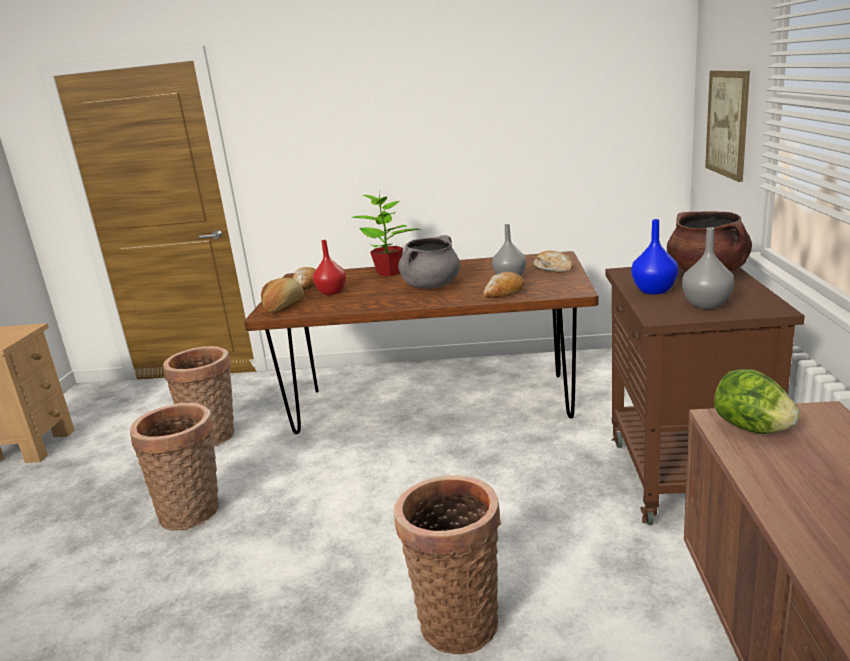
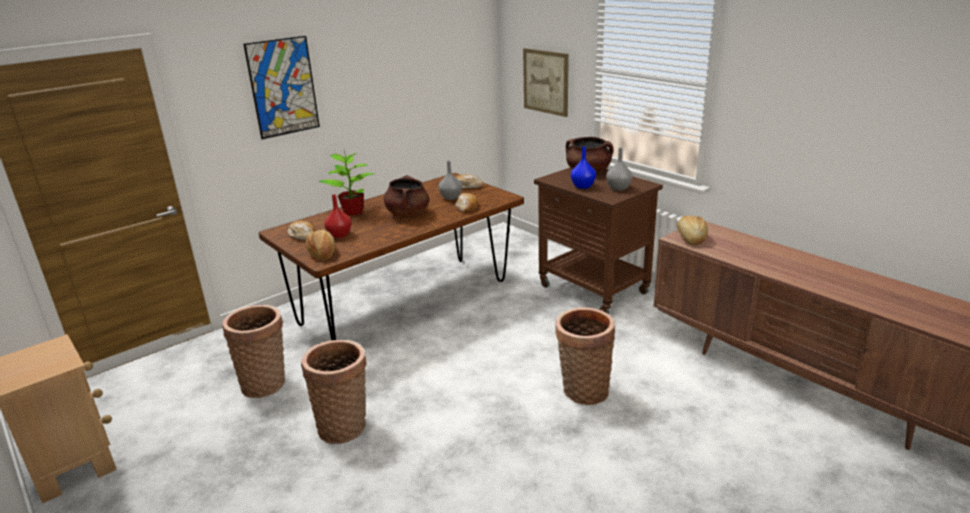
camera: 45 degrees left, 5 degrees up
(345, 113) = (283, 87): none -> picture
(431, 285) = (407, 214): grey cooking pot -> brown cooking pot
(752, 428) = (690, 238): lettuce -> bread

